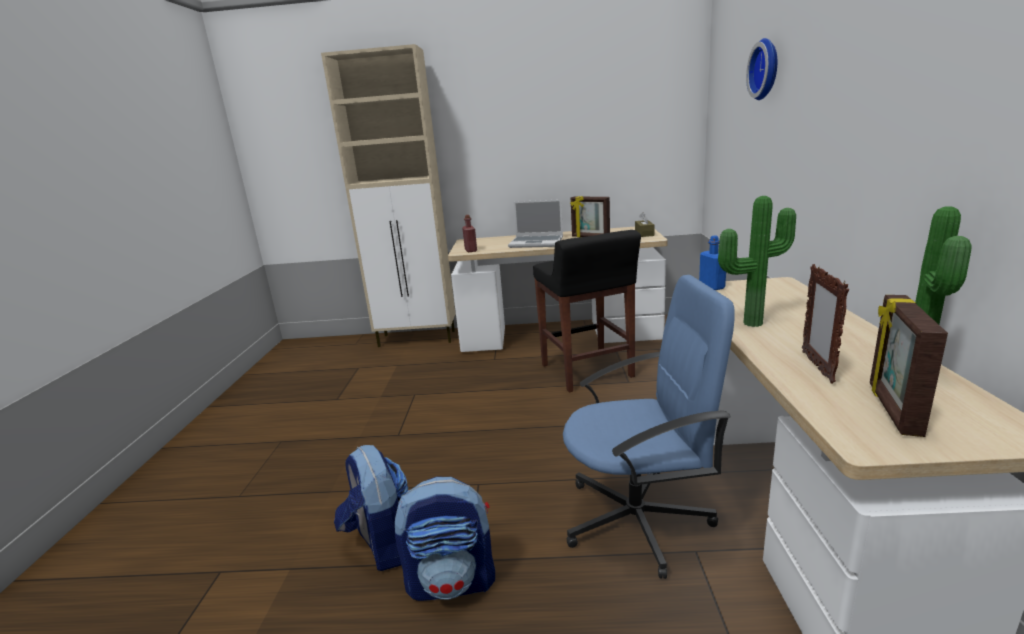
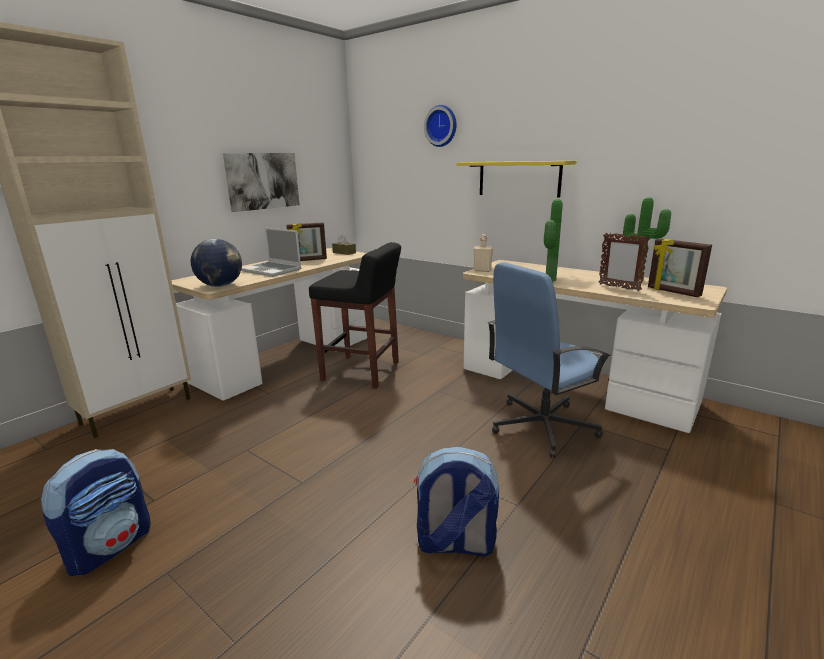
camera: 55 degrees left, 0 degrees up
(452, 581) = (533, 520): backpack -> backpack (110, 546)
(471, 250) = (220, 285): red bottle -> globe
(537, 243) = (272, 270): laptop -> laptop turned 75 degrees clockwise
(568, 149) = (262, 181): none -> picture
(638, 519) = (541, 426): blue office chair -> blue office chair turned 150 degrees counterclockwise
(711, 287) = (482, 270): blue bottle -> beige bottle
(825, 152) = (519, 178): none -> yellow shelf

